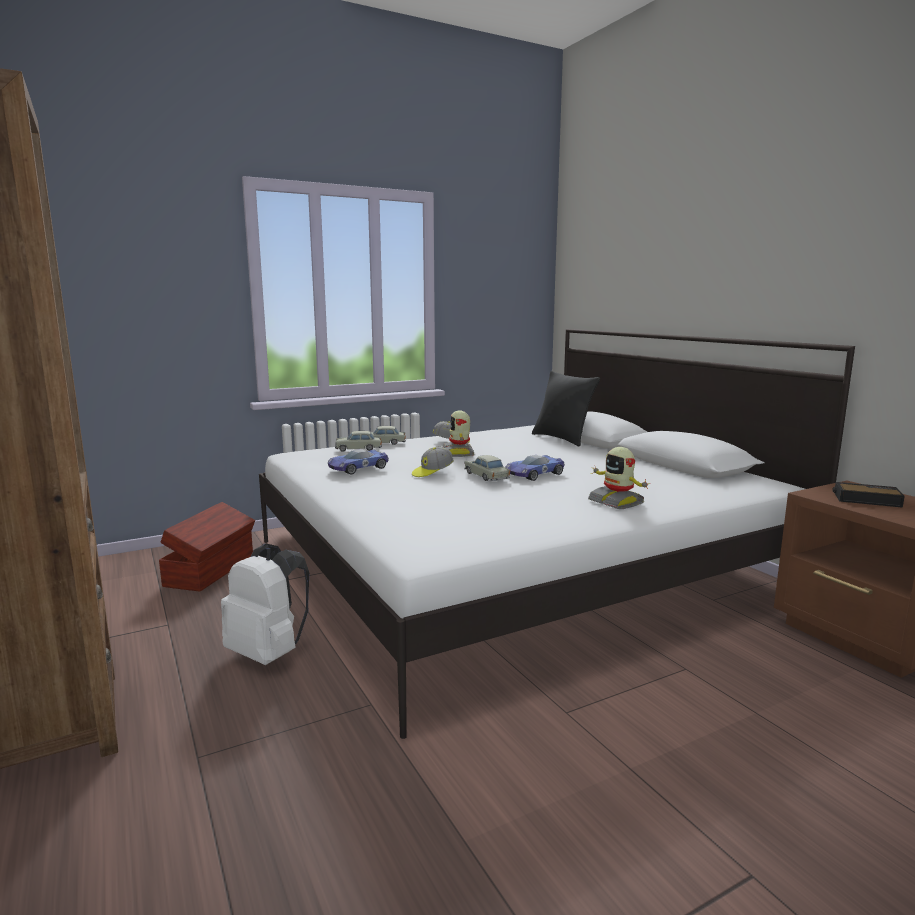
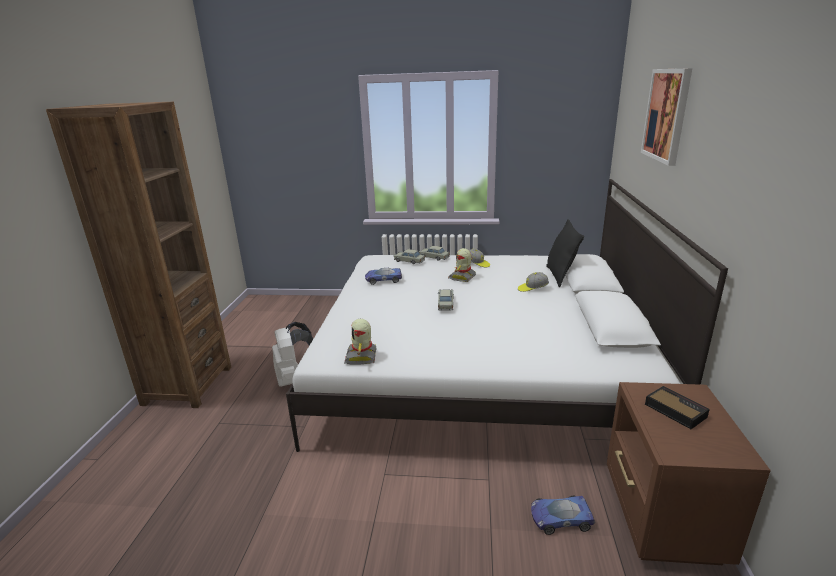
camera: 35 degrees right, 10 degrees up
(212, 570) = (322, 318): brown storage box -> none
(432, 472) = (420, 292): cap -> cap (532, 288)
(533, 474) = (478, 309): toy car -> toy car (560, 518)
(616, 502) = (489, 350): toy robot -> toy robot (362, 356)
(676, 231) = (666, 115): none -> picture

